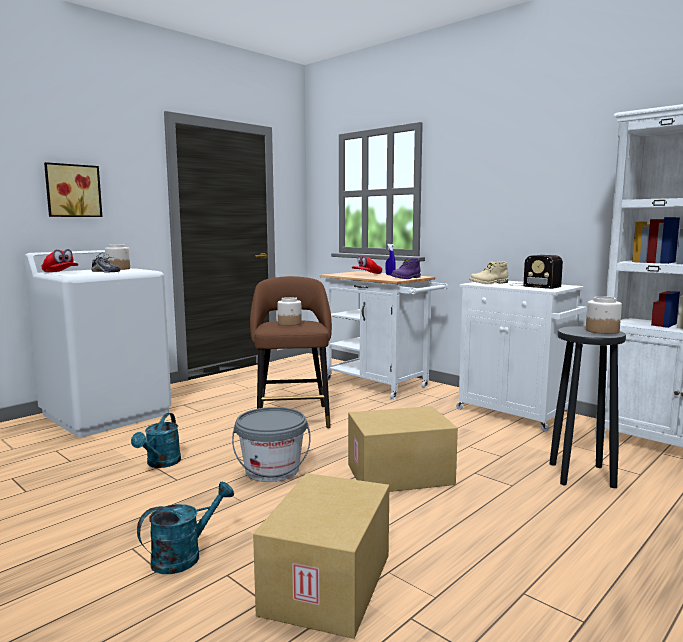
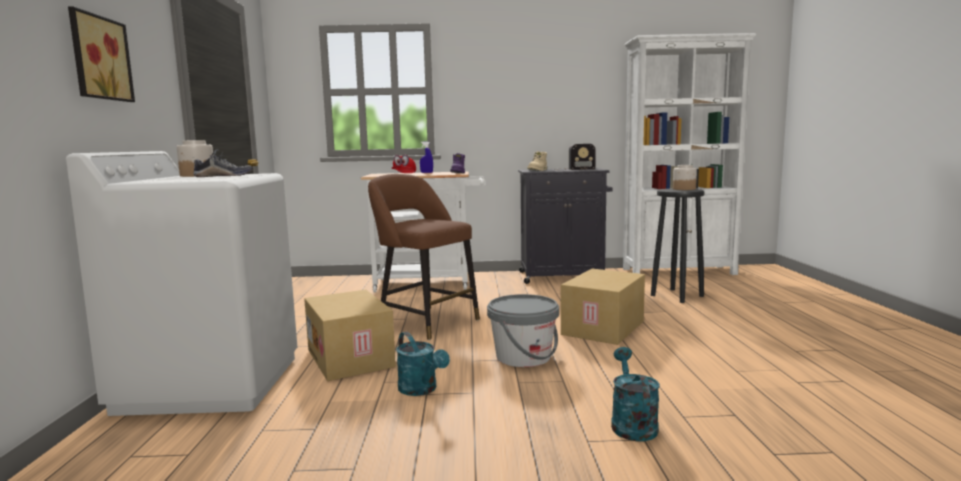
camera: 45 degrees left, 0 degrees up
(60, 272) = (158, 181): red cap -> none
(290, 323) = (426, 221): jar -> none
(329, 585) = (735, 390): cardboard box -> cardboard box (352, 358)
(516, 413) = (563, 276): white cabinet -> black cabinet

